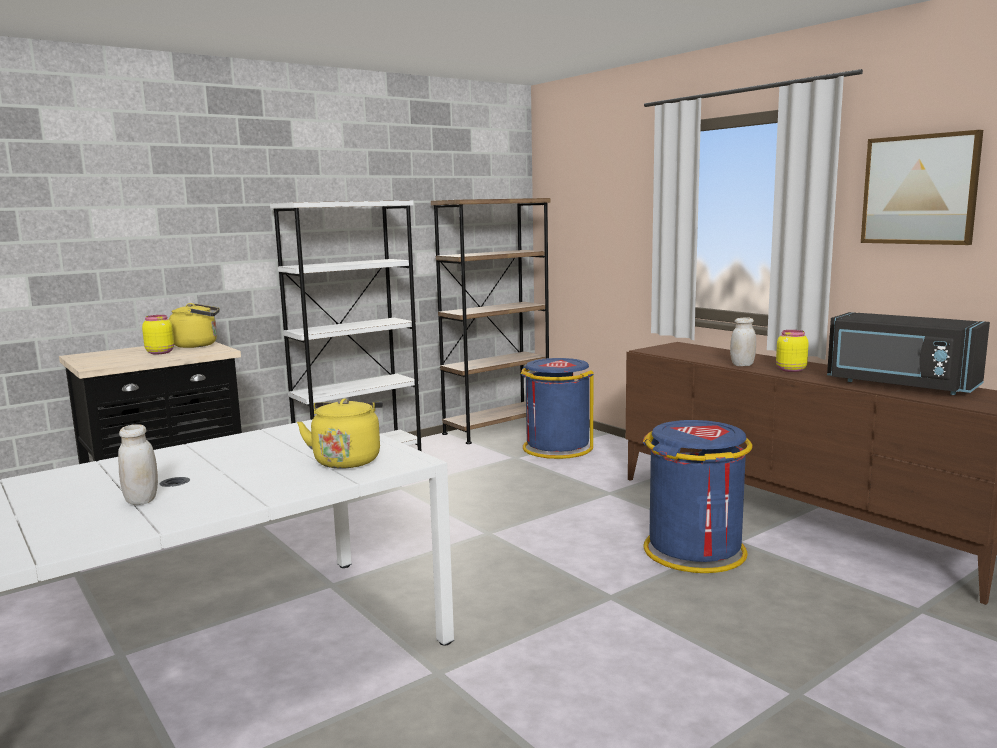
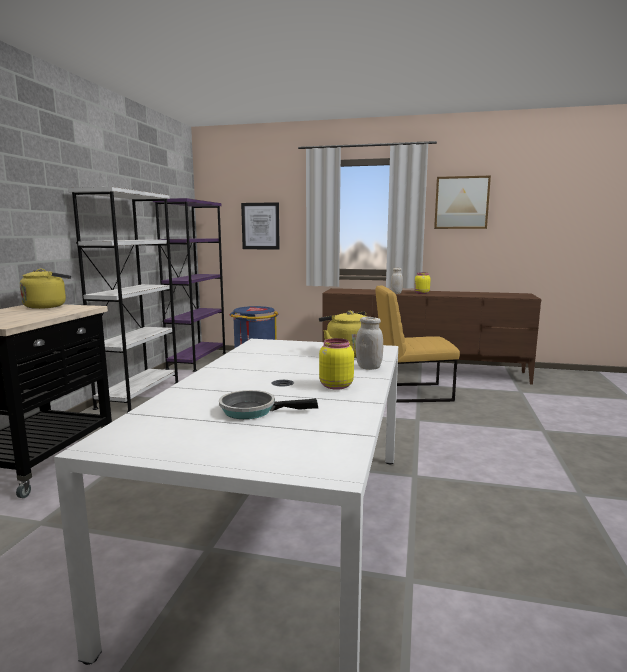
camera: 40 degrees left, 0 degrees up
(59, 505) = (253, 410): none -> frying pan
(141, 500) = (302, 394): white jar -> white jar (369, 367)
(160, 352) = (32, 312): yellow jar -> yellow jar (335, 386)
(497, 429) = (197, 361): brown bookcase -> purple bookcase
(603, 232) = (260, 226): none -> picture
(695, 551) = (412, 393): blue trash can -> yellow chair
(899, 385) = (477, 294): black microwave -> none

